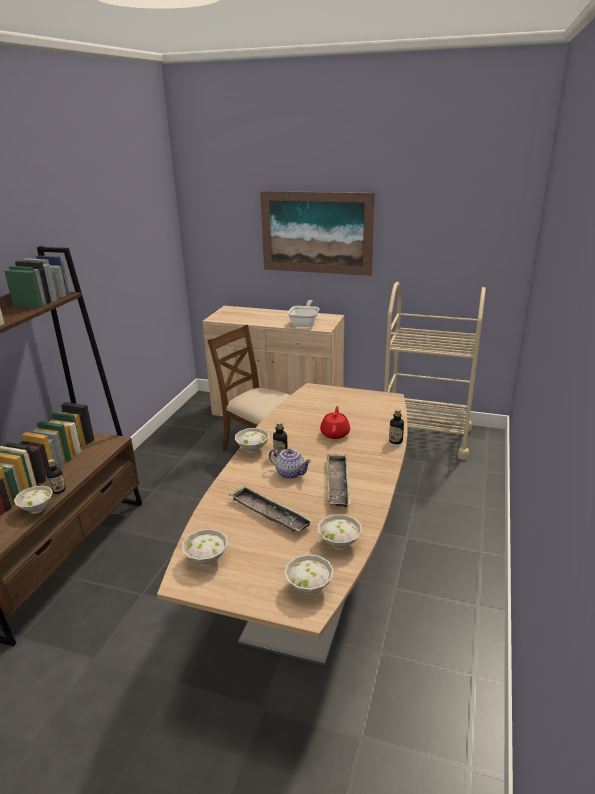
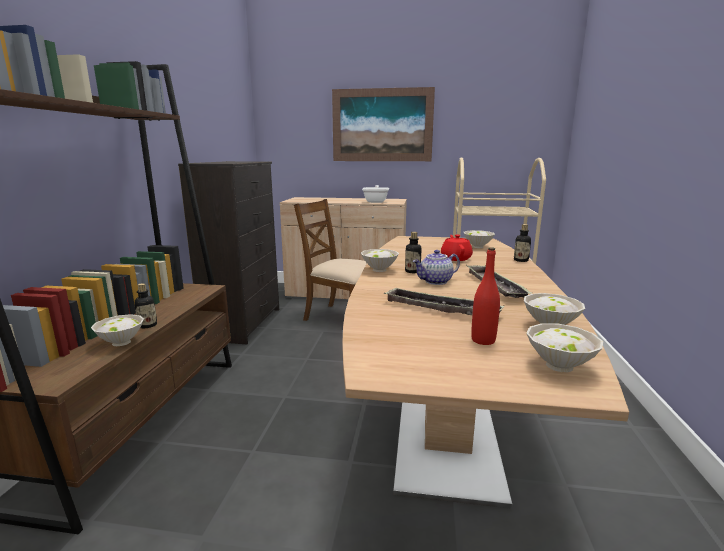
camera: 10 degrees left, 10 degrees down
(164, 451) = (244, 323): none -> black dresser
(207, 560) = (396, 350): white bowl -> white bowl (478, 247)
(276, 555) = (483, 340): none -> red bottle
(290, 473) = (436, 282): teapot -> teapot turned 135 degrees clockwise

